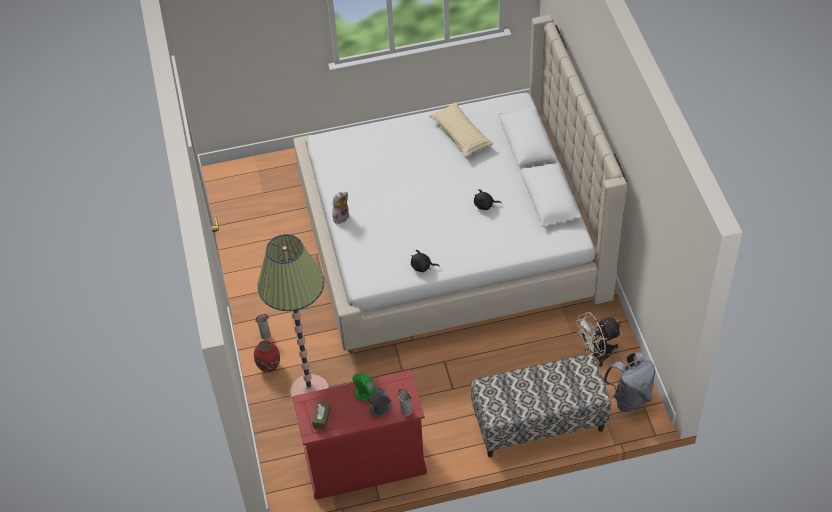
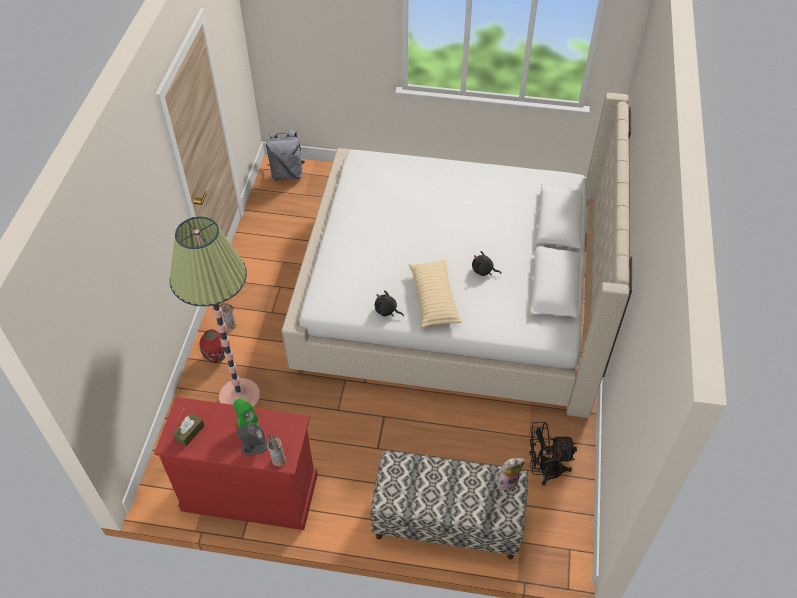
camera: 20 degrees right, 0 degrees up
(340, 216) = (335, 233): plush toy -> plush toy (507, 480)
(460, 135) = (495, 194): beige pillow -> beige pillow (434, 299)
(596, 354) = (544, 469): white fan -> black fan
(629, 398) = (558, 533): grey backpack -> grey backpack (287, 174)

